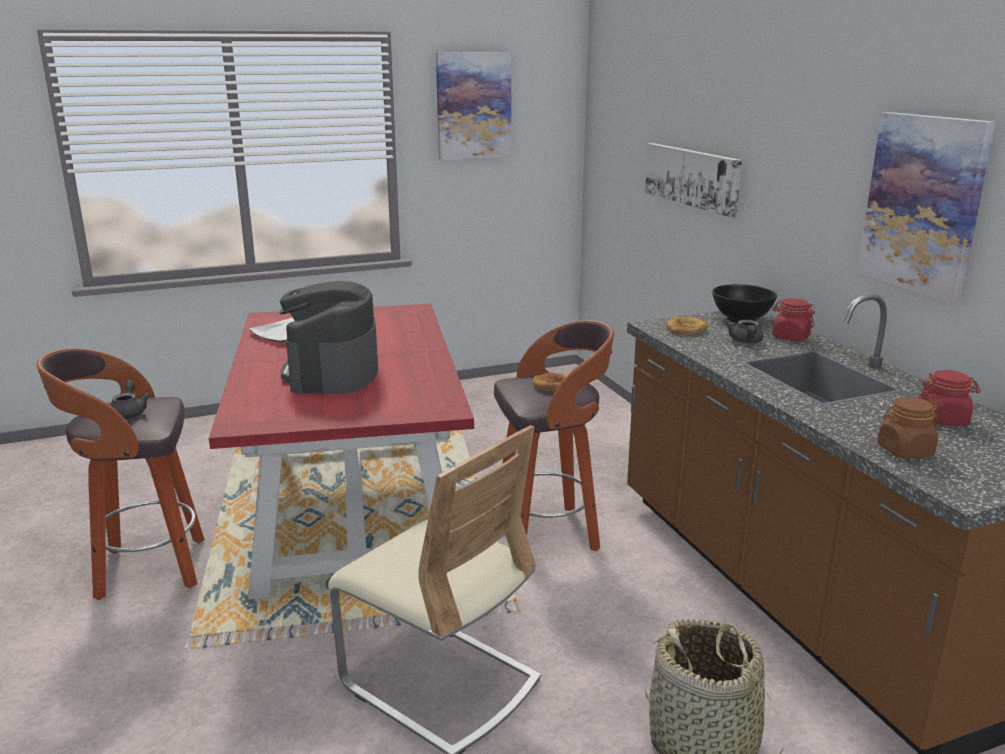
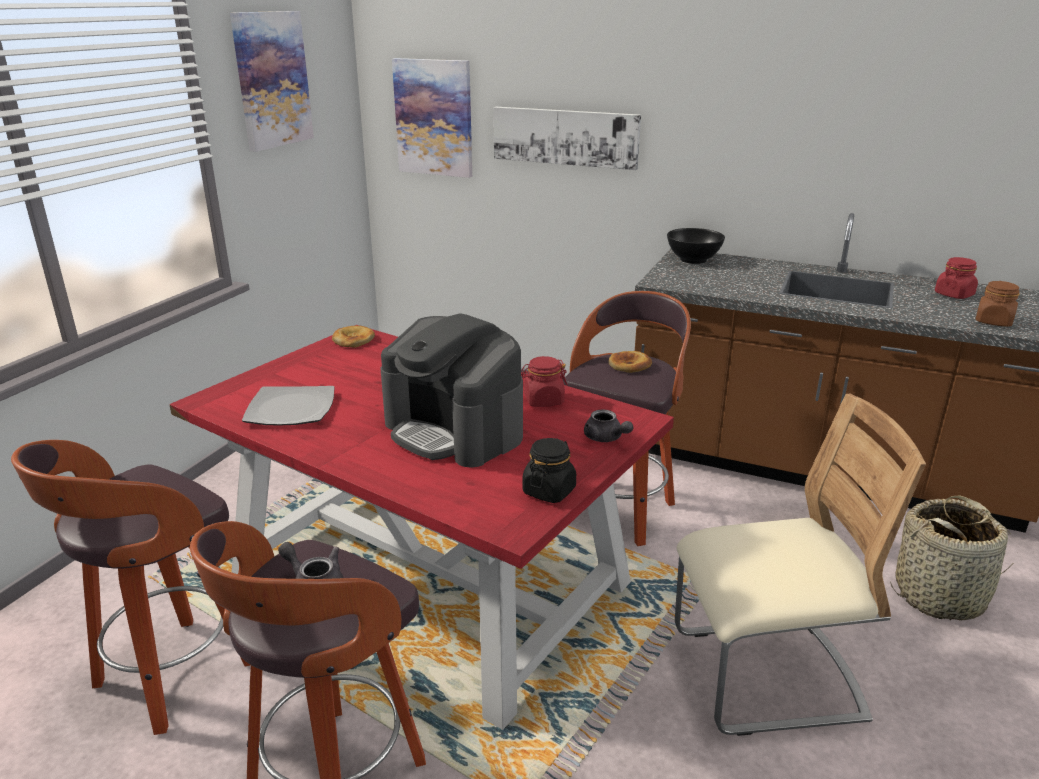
camera: 45 degrees left, 5 degrees up
(173, 485) = (171, 677): none -> stool
(296, 419) = (549, 491): none -> black jar
(686, 329) = (685, 279): bread -> bread (353, 339)
(746, 342) = (742, 277): grey teapot -> grey teapot (606, 438)
(790, 337) = (753, 264): red jar -> red jar (543, 400)
(923, 204) = (871, 135): picture -> picture (434, 118)

